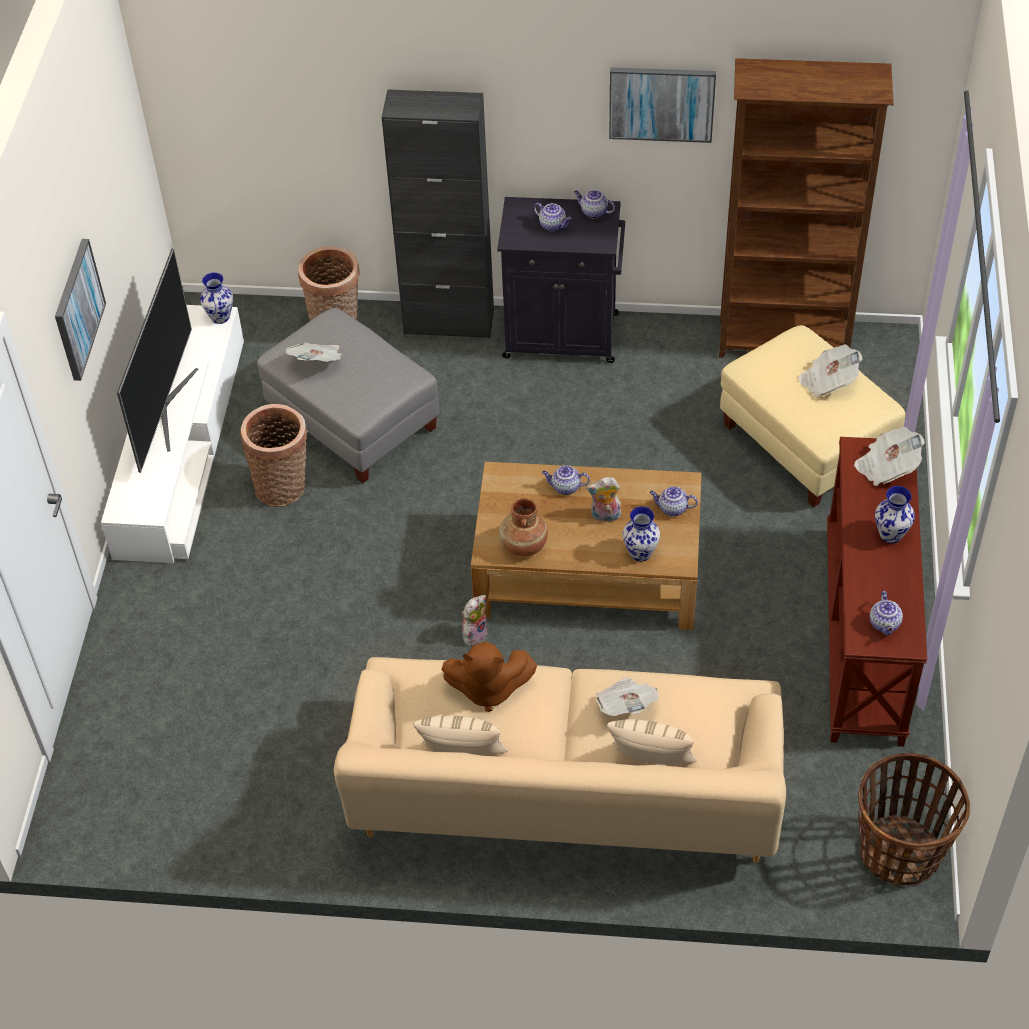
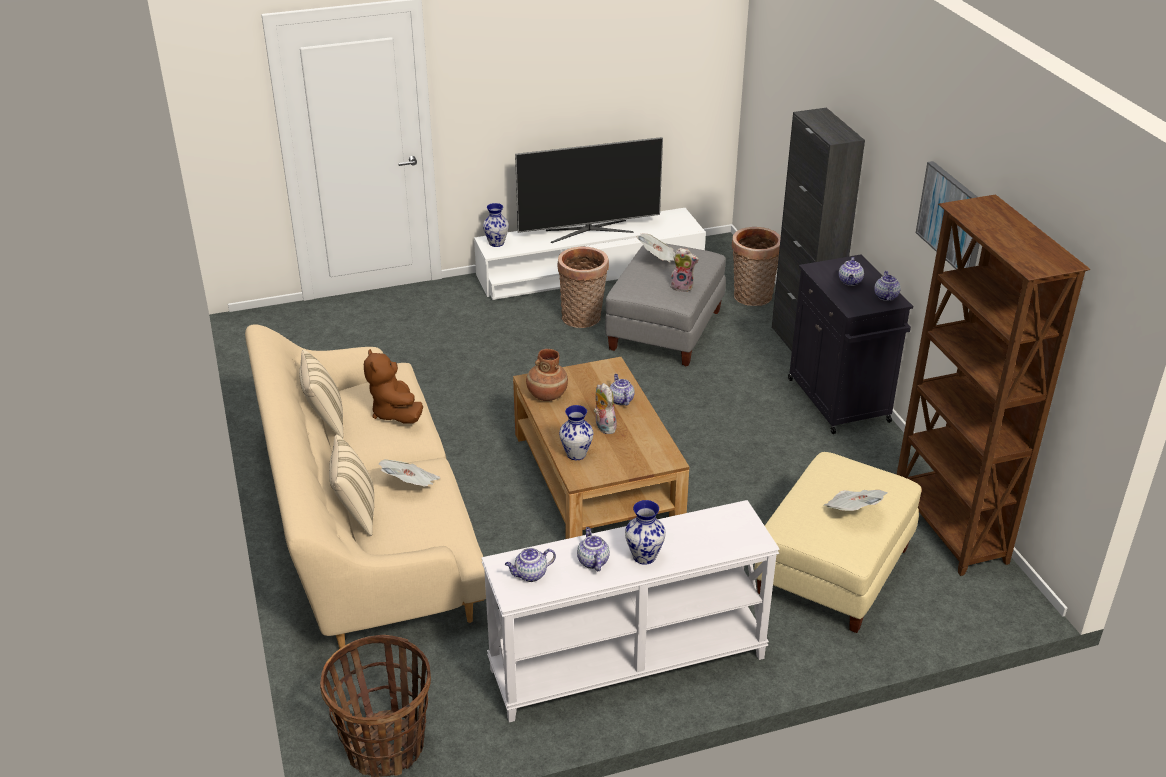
camera: 65 degrees right, 15 degrees down
(77, 309) = (536, 91): picture -> none
(221, 317) = (690, 229): vase -> vase (496, 243)
(474, 633) = (499, 438): plush toy -> plush toy (682, 287)
(672, 509) = (636, 459): teapot -> teapot (592, 561)
(865, 635) = (627, 665): brown console table -> white console table
(886, 467) = (729, 537): newspaper -> none

